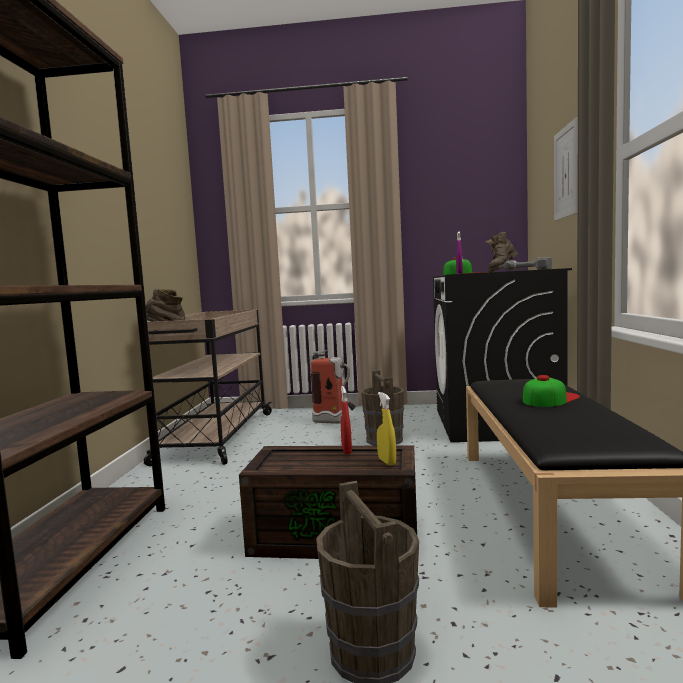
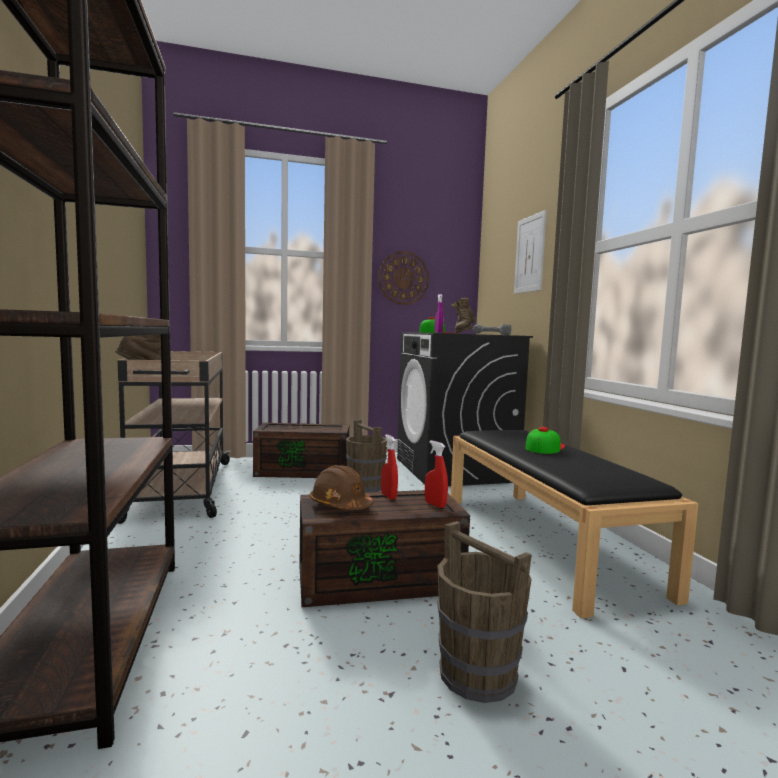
camera: 20 degrees left, 0 degrees up
(290, 458) = (340, 505): none -> brown hard hat
(335, 422) = (304, 470): fire extinguisher -> brown storage box
(386, 461) = (435, 505): yellow spray bottle -> red spray bottle
(437, 218) = (403, 278): none -> wall clock

